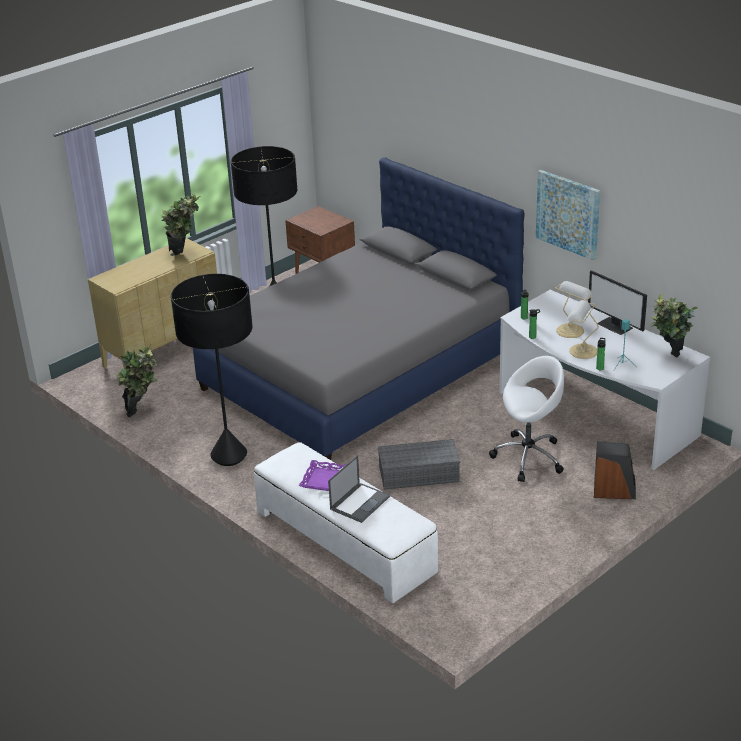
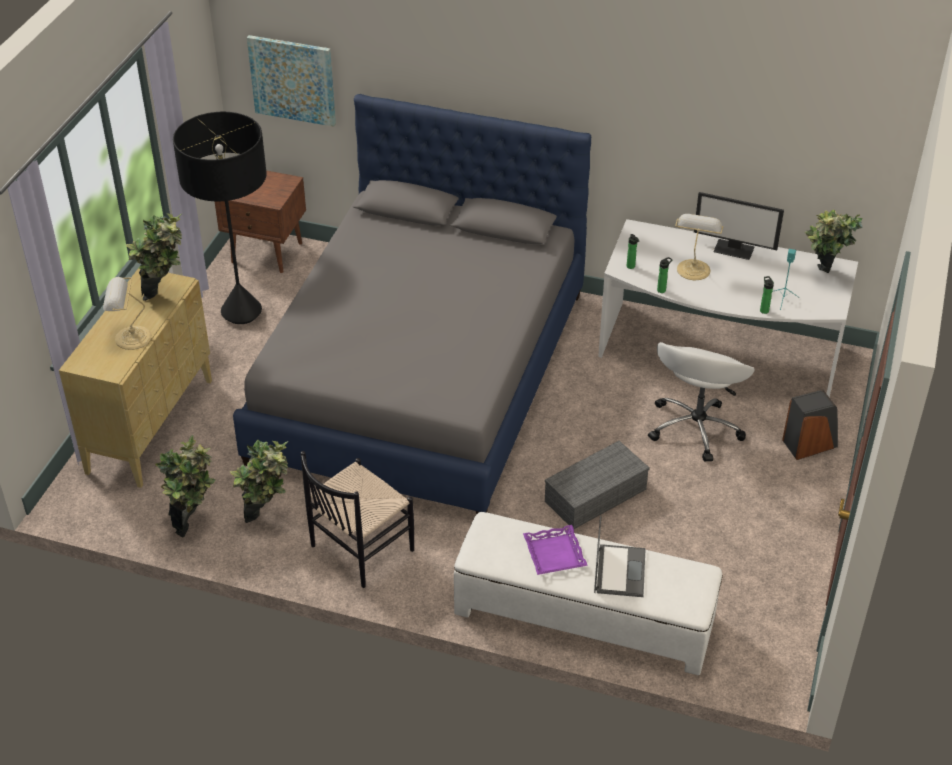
camera: 30 degrees left, 10 degrees up
(189, 422) = (267, 517): none -> potted plant
(229, 457) = (358, 550): black floor lamp -> black chair
(530, 457) = (694, 431): white office chair -> white office chair turned 150 degrees clockwise
(568, 214) = (654, 129): picture -> picture (292, 80)
(582, 351) = (727, 293): table lamp -> table lamp (131, 338)

